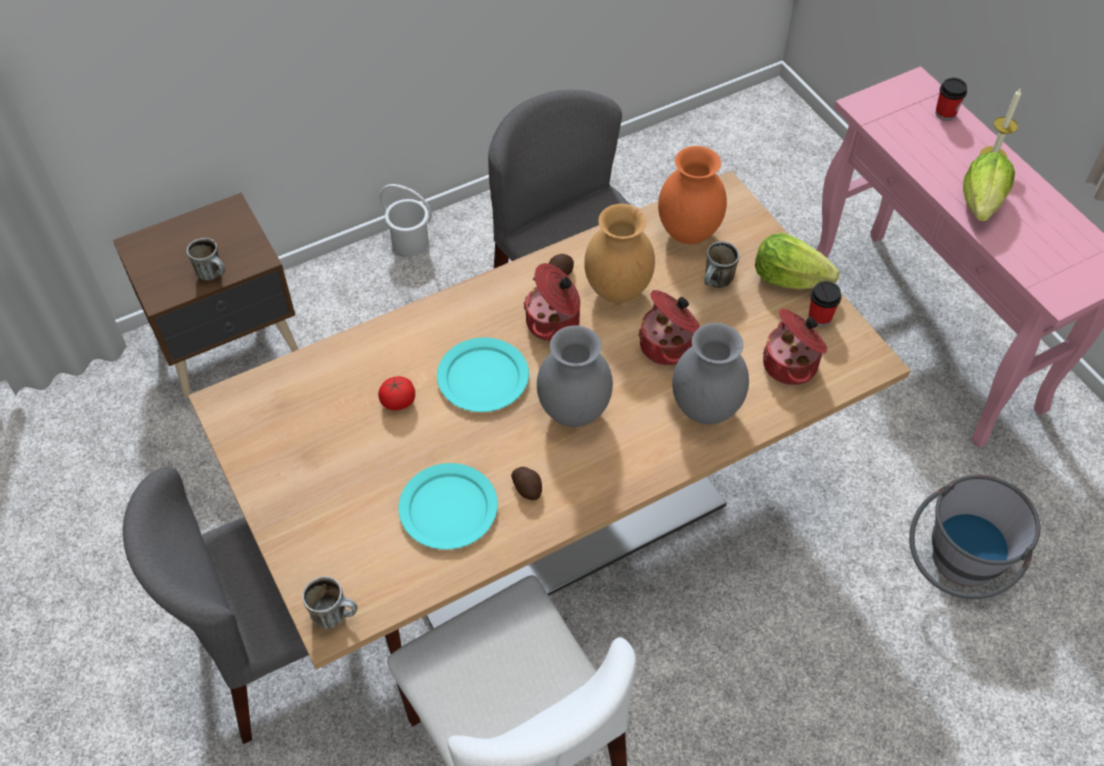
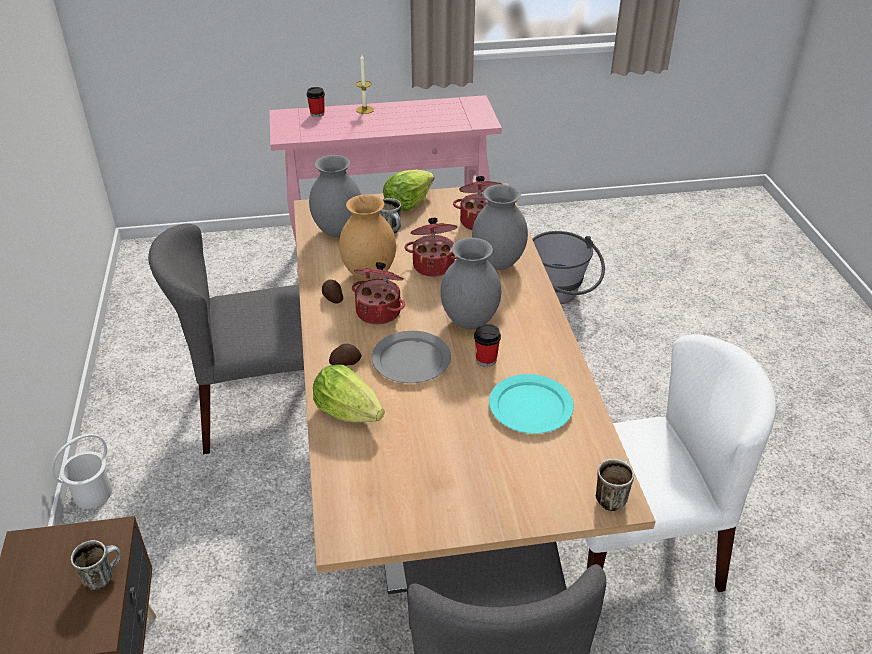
camera: 70 degrees left, 15 degrees down
(398, 402) = (409, 414): tomato -> none
(482, 378) = (411, 360): turquoise plate -> grey plate
(527, 488) = (528, 360): potato -> potato (345, 362)
(688, 232) = (337, 231): orange vase -> grey vase
(819, 317) = (448, 201): cup -> cup (486, 360)
(982, 202) = (398, 123): lettuce -> lettuce (348, 412)

